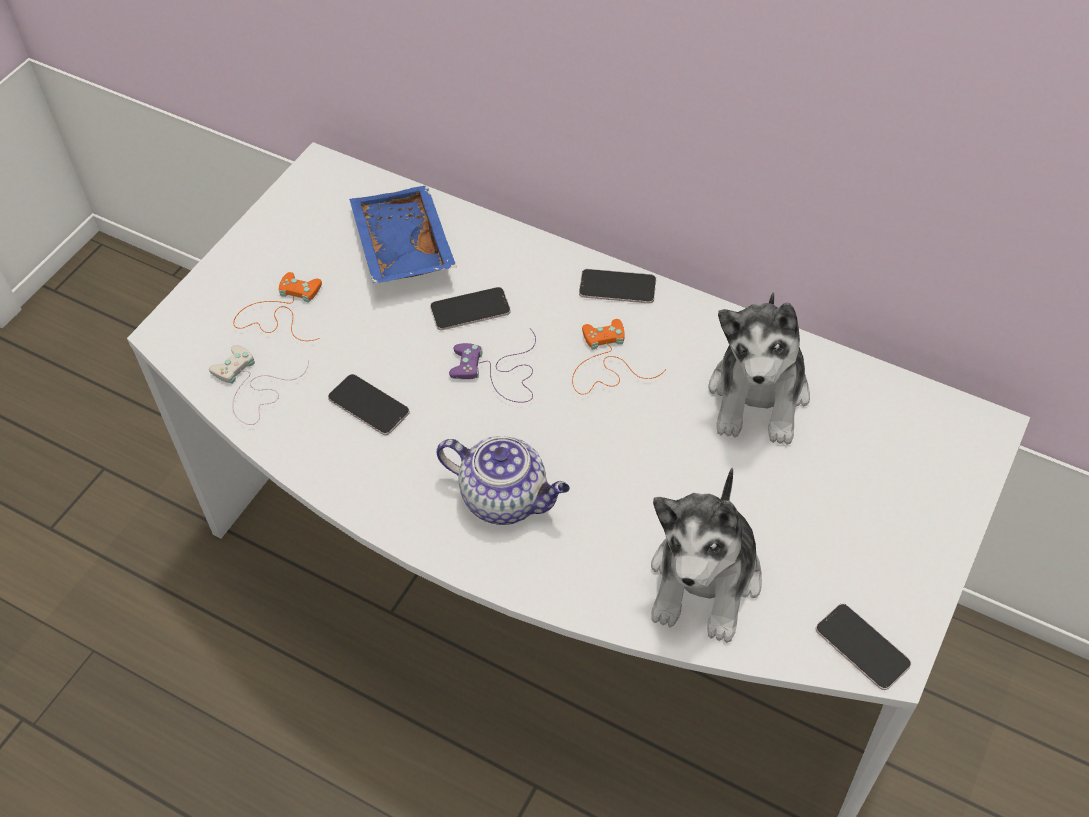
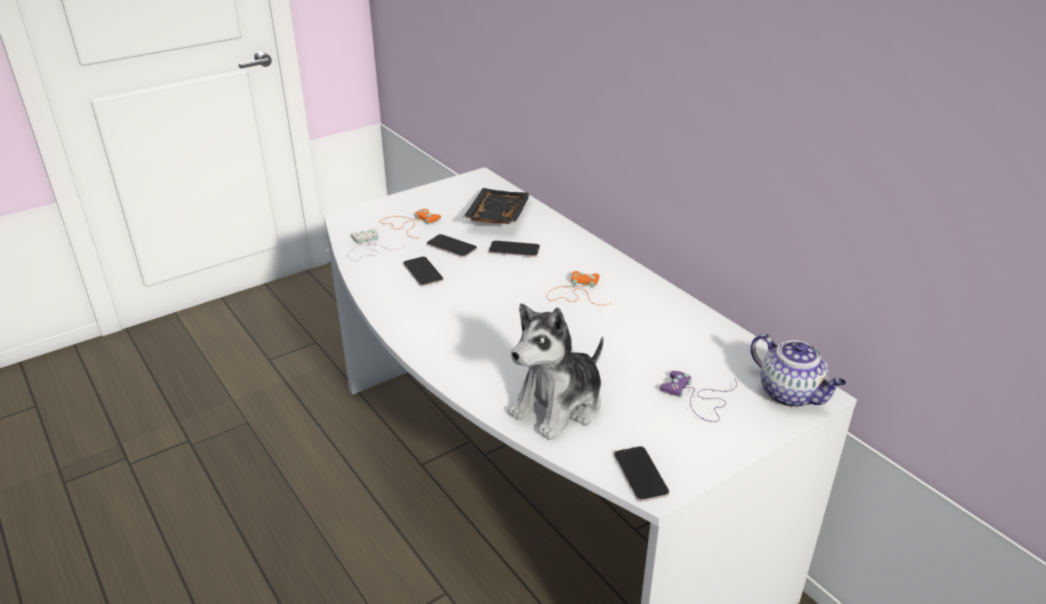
camera: 25 degrees right, 20 degrees down
(400, 248) = (496, 216): blue tray -> black tray
(499, 372) = (508, 279): purple game controller -> purple game controller (699, 399)
(506, 498) = (466, 332): teapot -> teapot (791, 394)
(617, 287) = (610, 263): phone -> phone (451, 246)
(759, 395) = (664, 333): plush toy -> none

